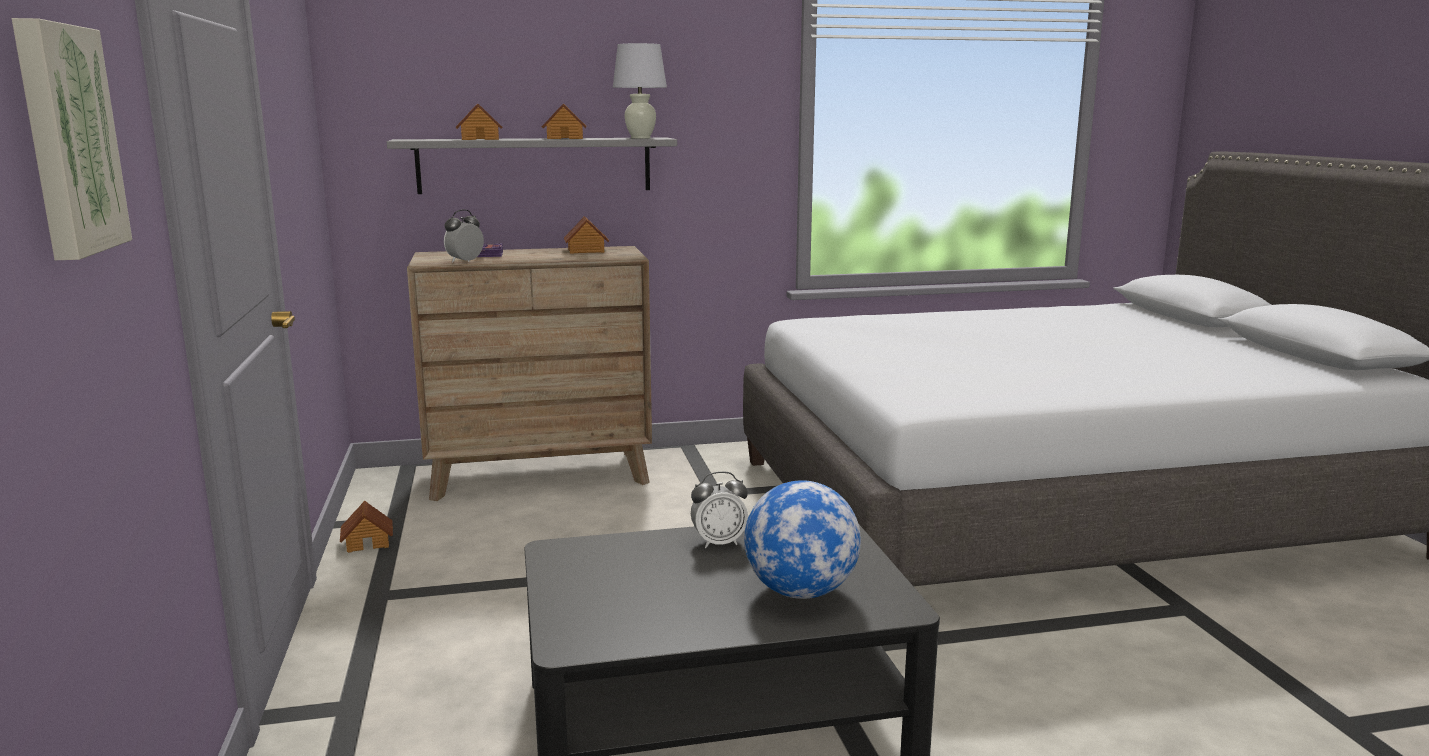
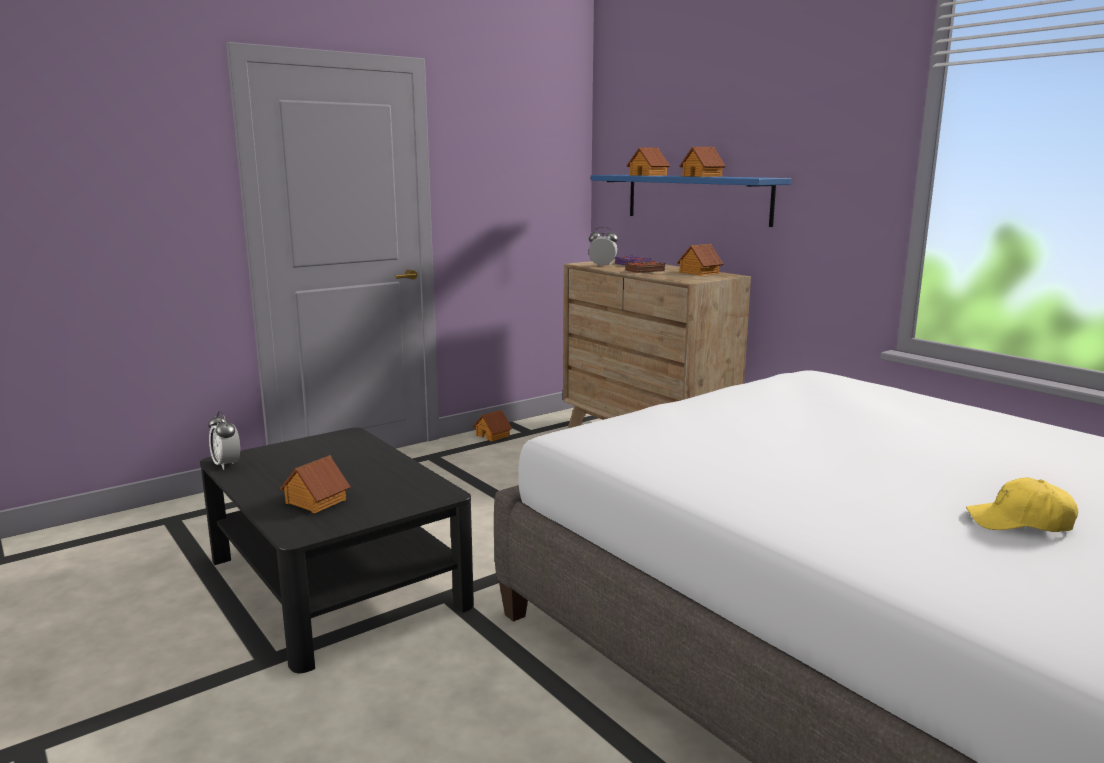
camera: 65 degrees right, 0 degrees up
(66, 140) = (112, 160): picture -> none
(535, 165) = (696, 198): grey shelf -> blue shelf
(536, 258) = (645, 271): none -> brown book
(641, 138) = (746, 177): white table lamp -> none
(719, 543) = (385, 468): alarm clock -> alarm clock (226, 464)
(801, 592) = (315, 501): globe -> toy house
(1153, 350) = (1020, 522): none -> yellow cap

